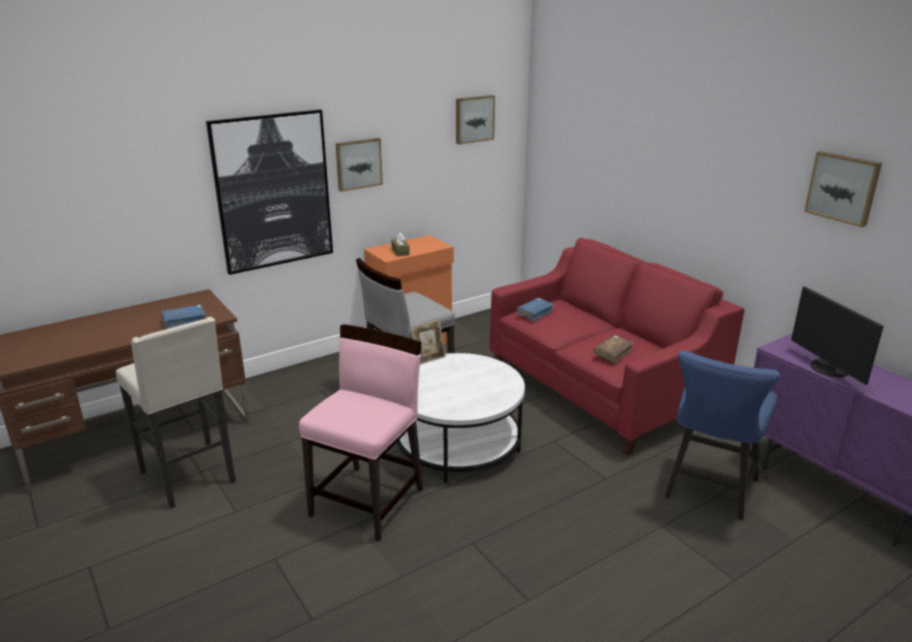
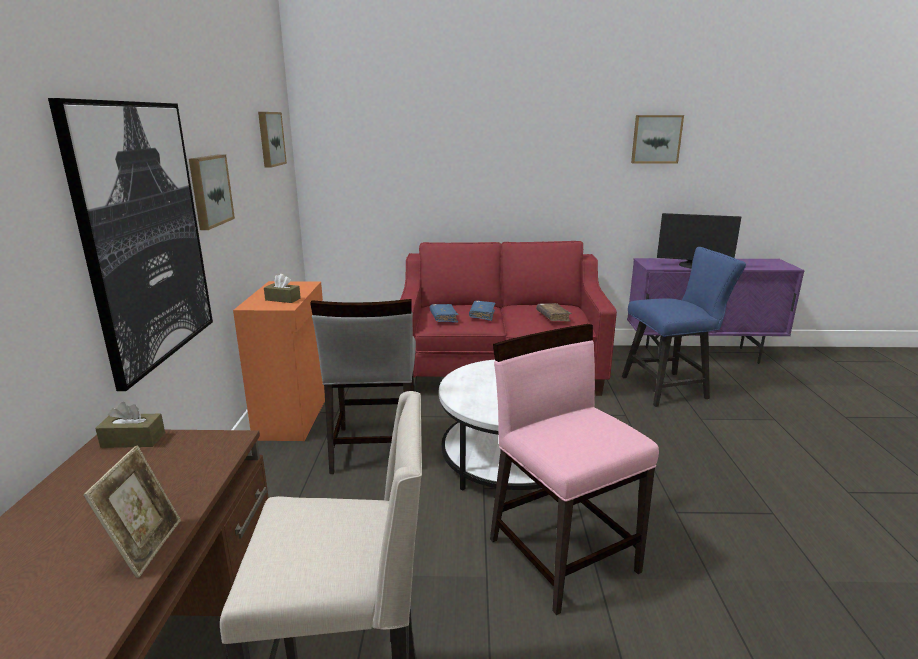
camera: 55 degrees left, 5 degrees down
(184, 321) = (186, 476): blue book -> blue book (482, 315)
(204, 298) = (133, 440): none -> brown tissue box
(428, 358) = (444, 386): picture frame -> picture frame (146, 547)
(708, 492) = (670, 388): blue chair -> blue chair turned 75 degrees counterclockwise

